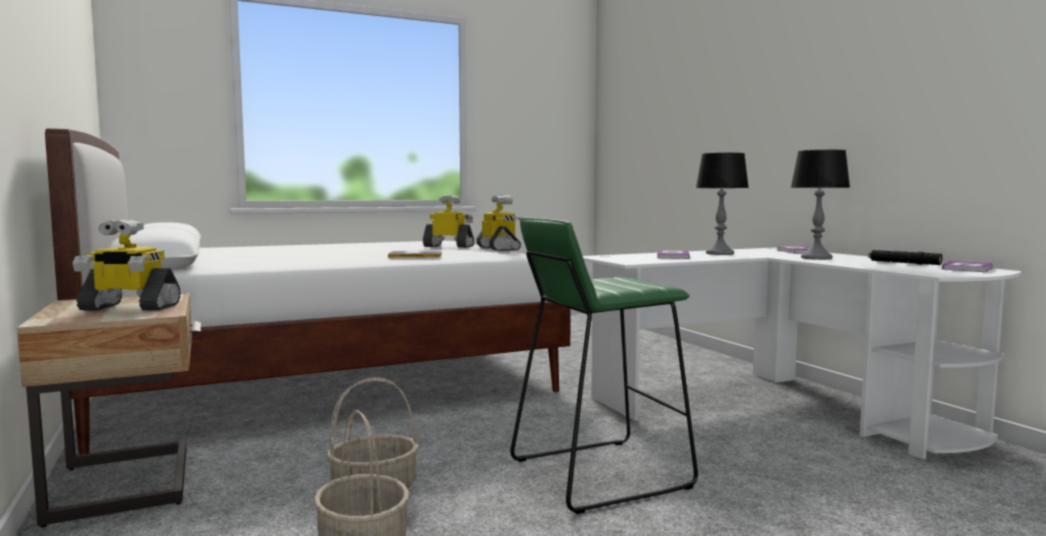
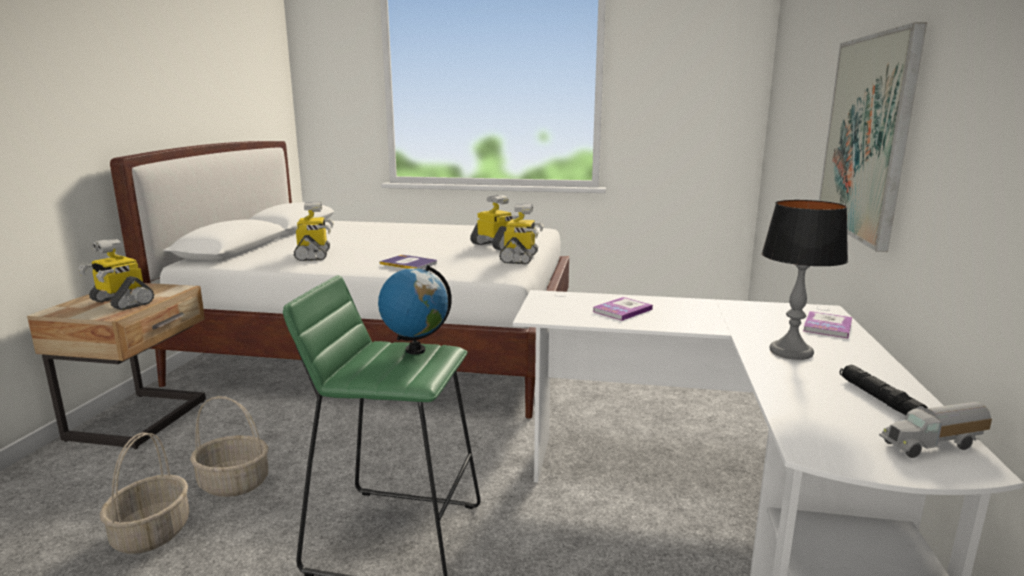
camera: 35 degrees right, 10 degrees up
(286, 260) = (314, 255): none -> toy robot
(606, 279) = (415, 350): none -> globe
(719, 253) = (700, 313): table lamp -> none
(774, 127) = (866, 137): none -> picture
(967, 268) = (933, 446): book -> toy truck

